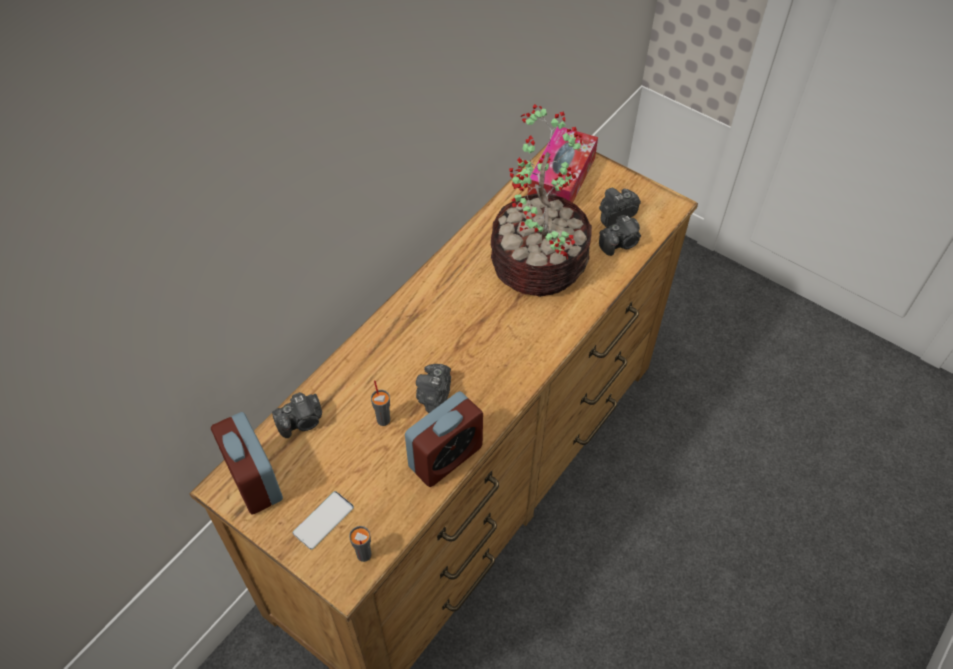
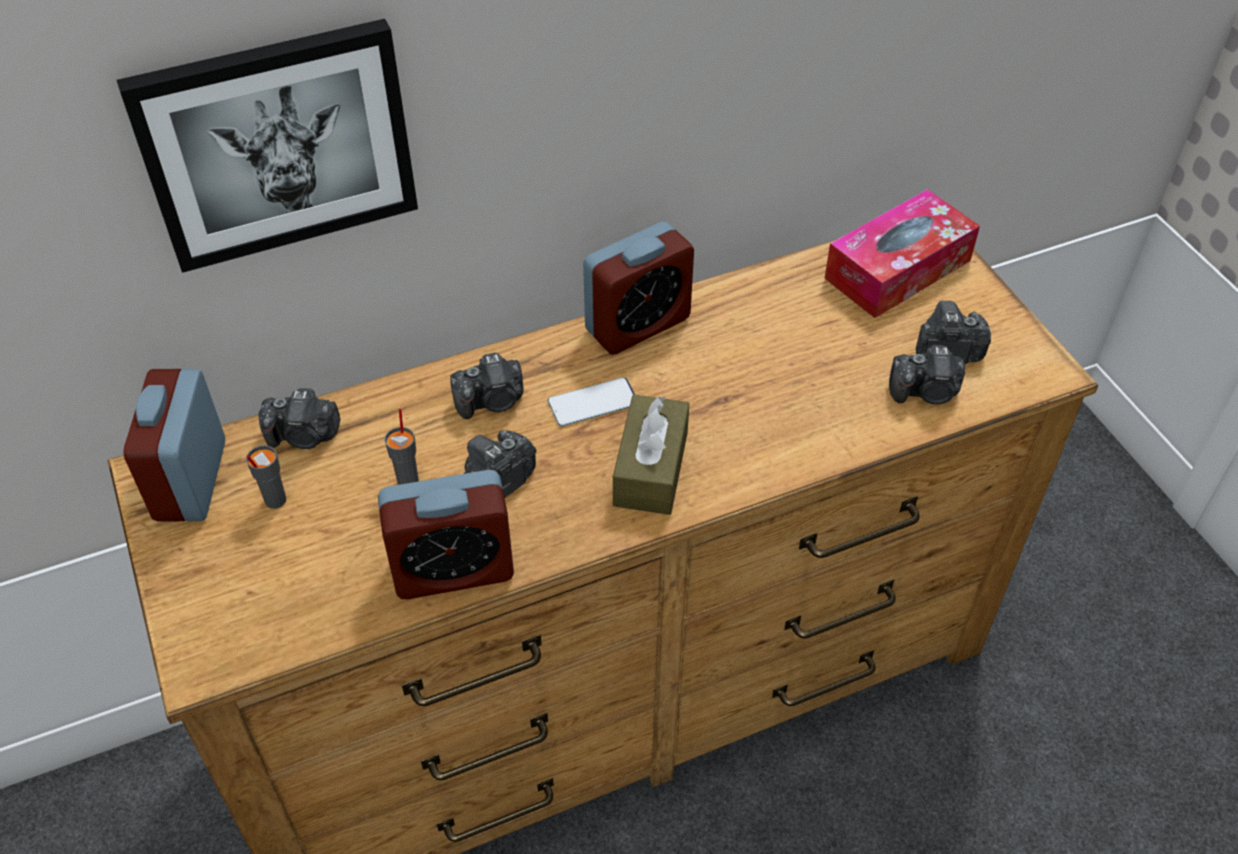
camera: 30 degrees right, 5 degrees down
(256, 256) = (277, 144): none -> picture
(323, 520) = (234, 572): phone -> phone (593, 402)
(364, 555) = (248, 644): grey cup -> grey cup (274, 500)
(396, 351) = (492, 401): none -> camera
(445, 269) = (637, 324): none -> alarm clock
(510, 350) = (651, 468): none -> brown tissue box
(537, 261) = (780, 366): potted plant -> none

